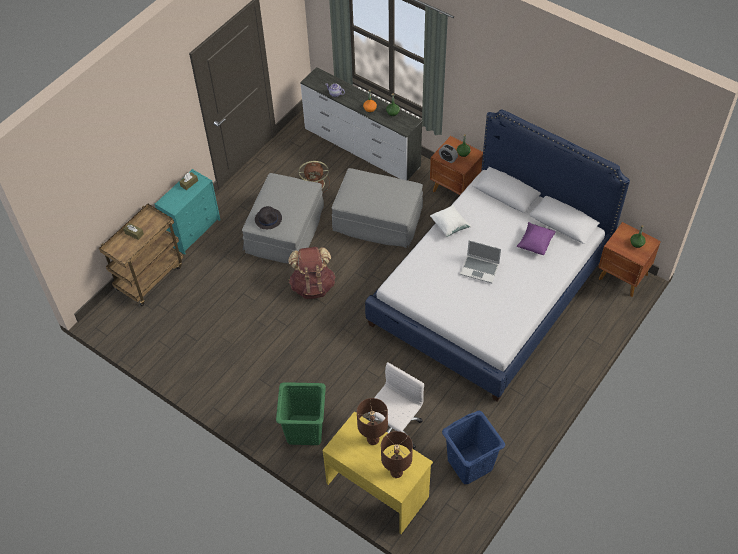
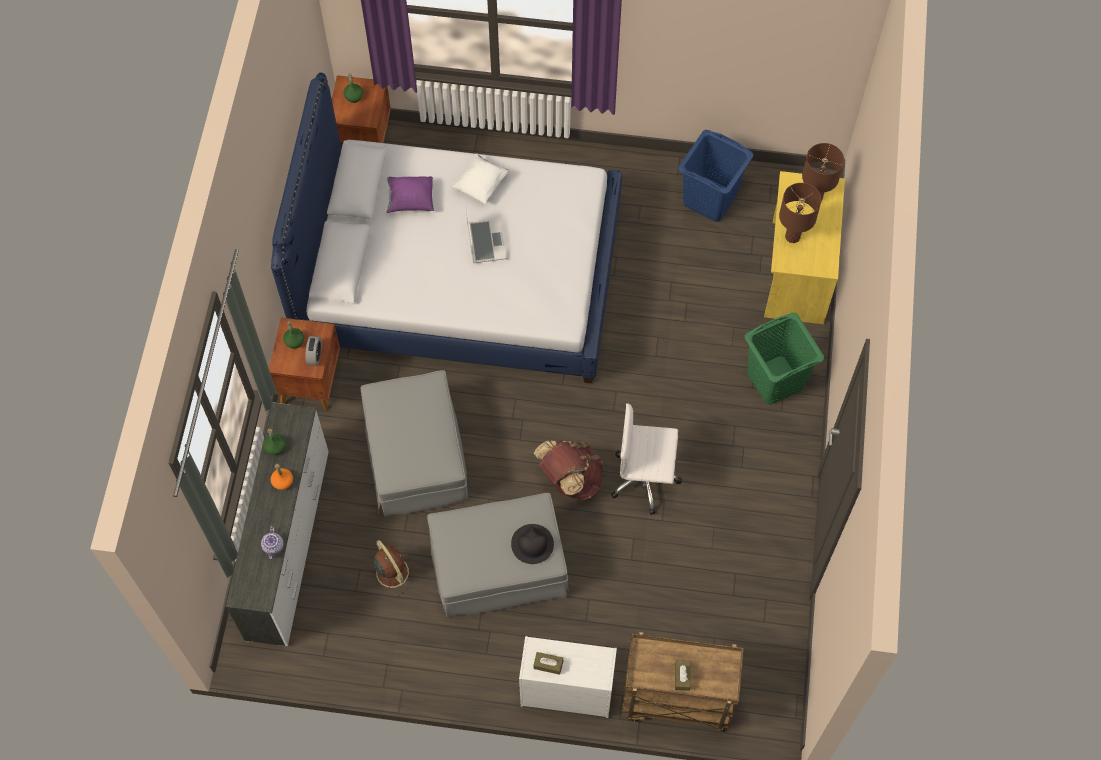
camera: 120 degrees left, 10 degrees up
(193, 230) = (565, 691): turquoise dresser -> white dresser
(394, 429) = (715, 290): white office chair -> white office chair (645, 478)
(449, 226) = (433, 304): white pillow -> white pillow (481, 185)

